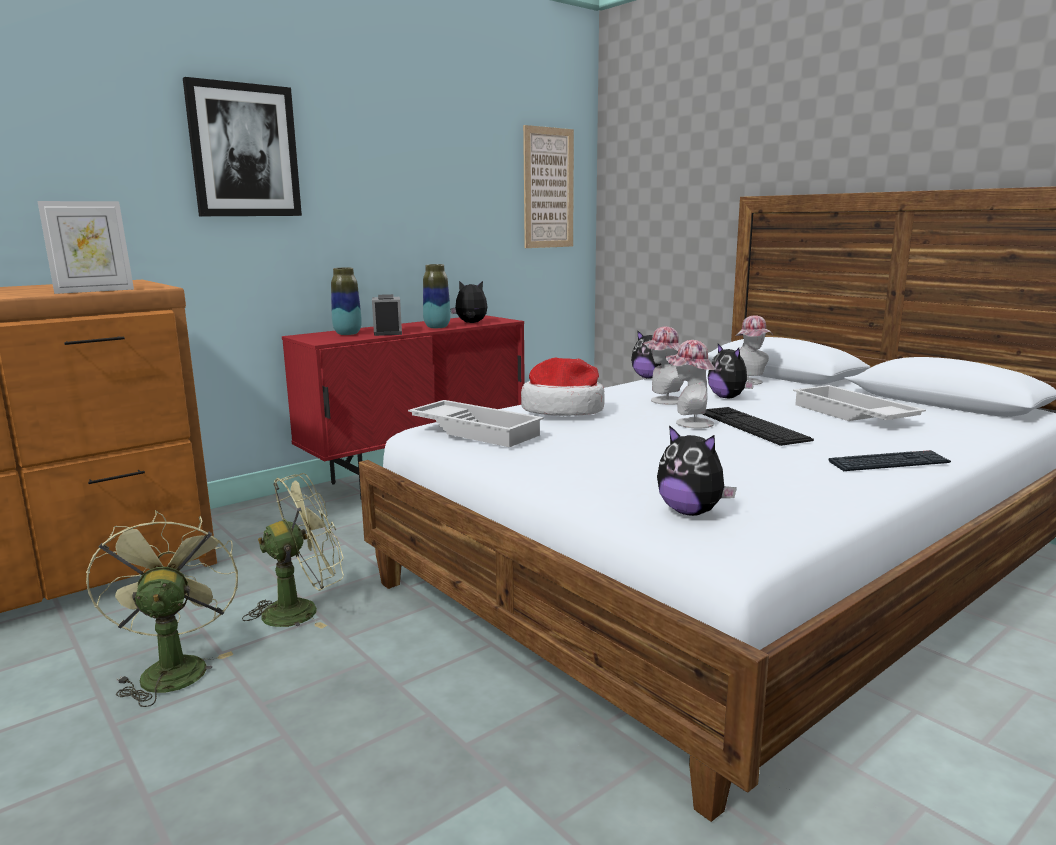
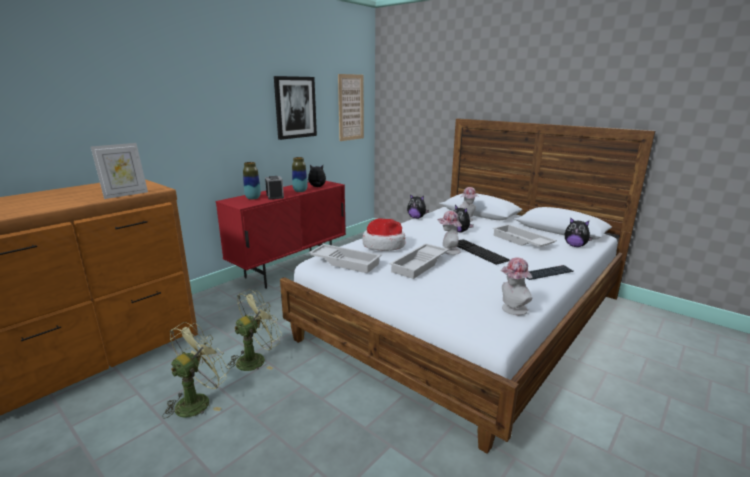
camera: 10 degrees left, 5 degrees up
(173, 668) = (198, 400): green fan -> green fan turned 60 degrees clockwise
(244, 151) = (190, 98): picture -> picture (295, 107)
(621, 440) = (420, 265): none -> white tray
(663, 401) = (430, 235): hat -> hat (511, 309)
(691, 512) = (469, 311): plush toy -> plush toy (575, 246)

